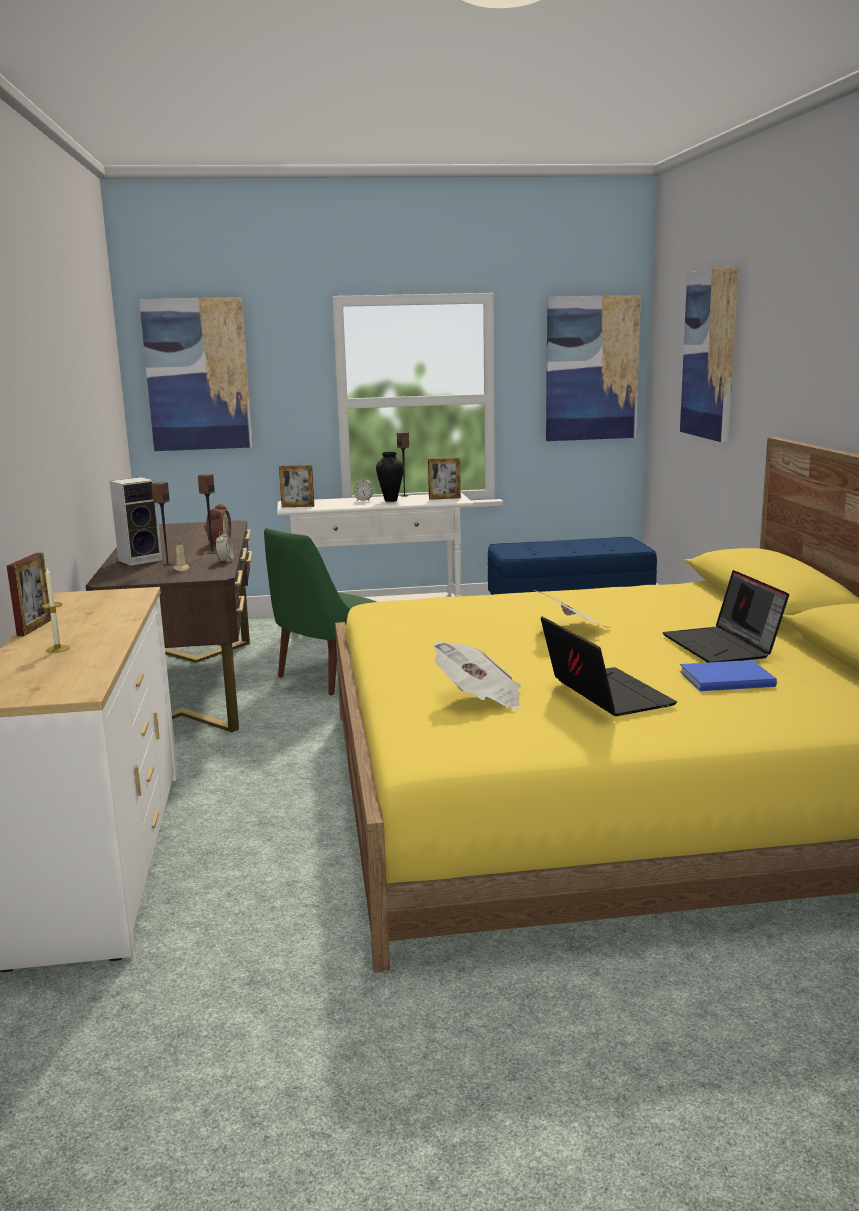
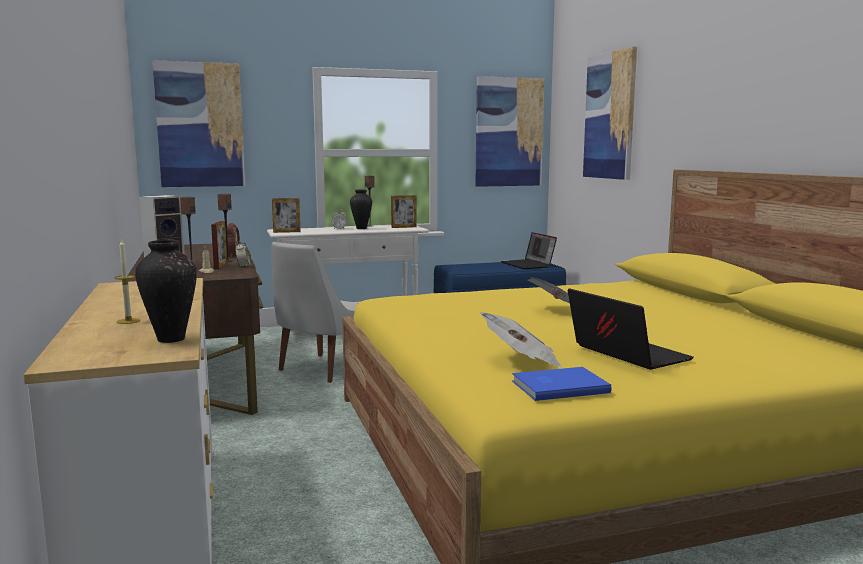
camera: 10 degrees left, 5 degrees down
(35, 627) = (95, 306): picture frame -> picture frame (220, 266)
(87, 674) = (170, 339): none -> vase
(328, 677) = (322, 369): green chair -> white chair
(723, 646) = (689, 319): laptop -> laptop (528, 265)
(724, 678) = (711, 340): blue book -> blue book (557, 386)

